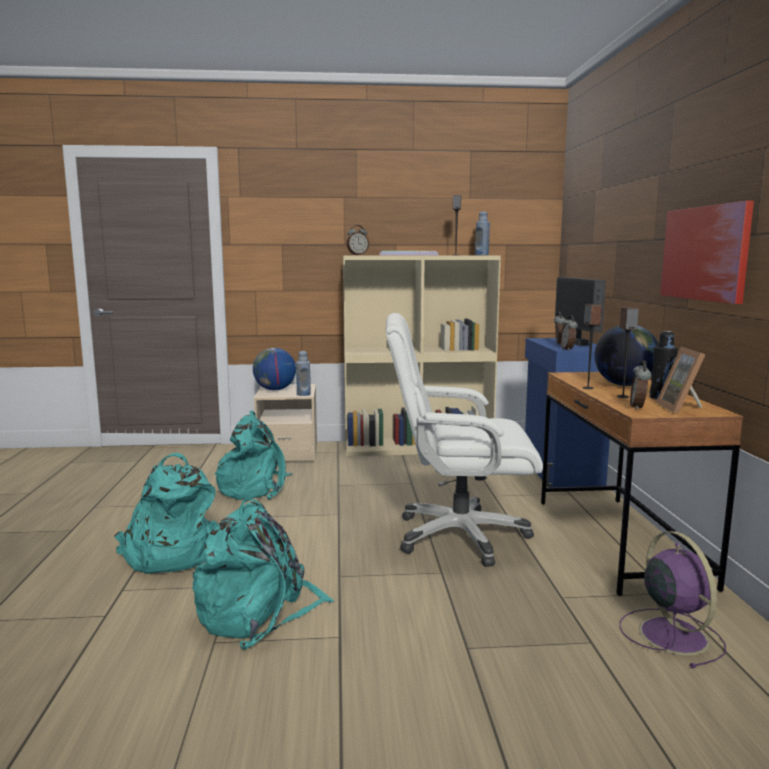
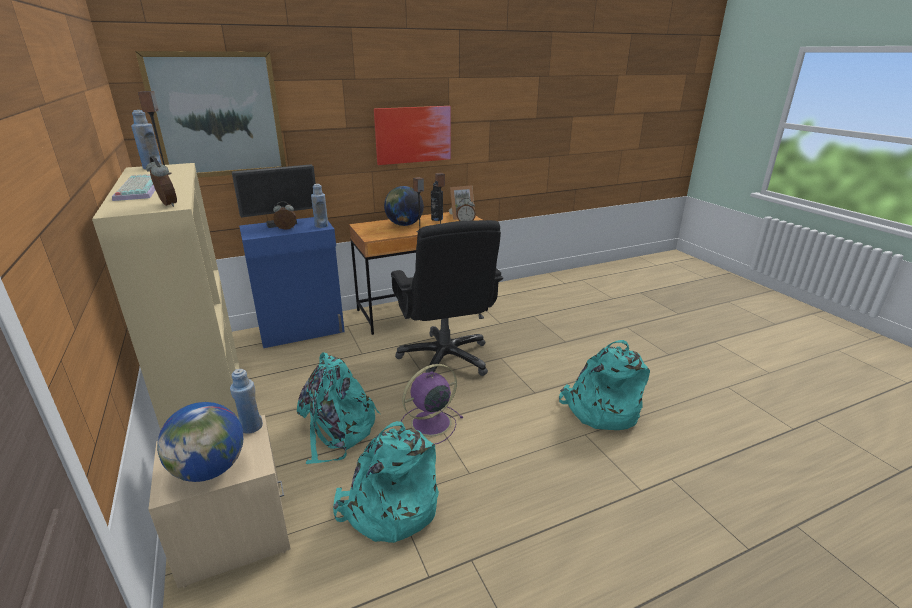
camera: 110 degrees left, 15 degrees up
(169, 555) = (575, 493): turquoise backpack -> turquoise backpack (337, 430)
(458, 535) = (445, 359): white office chair -> black office chair
(568, 349) = (321, 226): alarm clock -> blue bottle
(589, 224) = (217, 115): none -> picture
(671, 634) = (511, 301): purple fan -> purple fan (429, 423)

